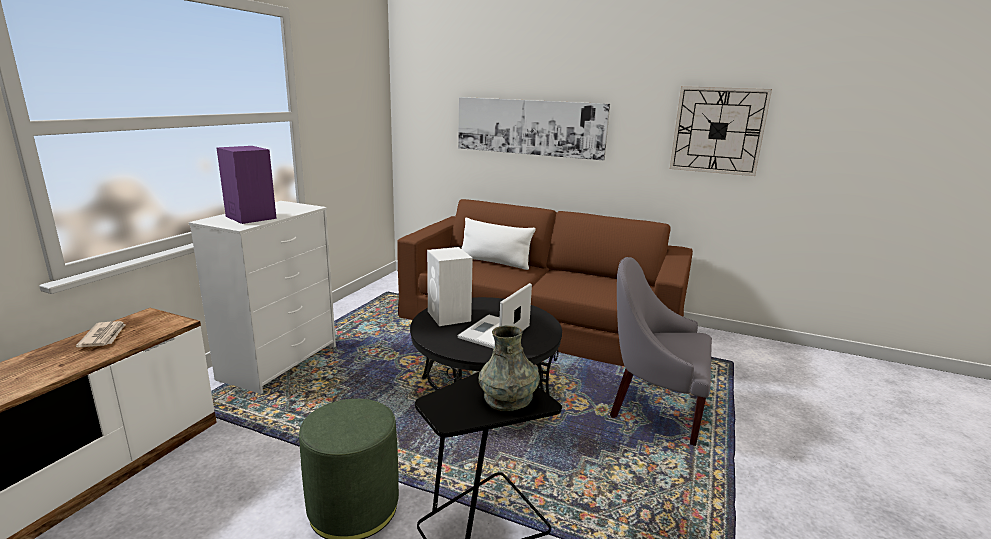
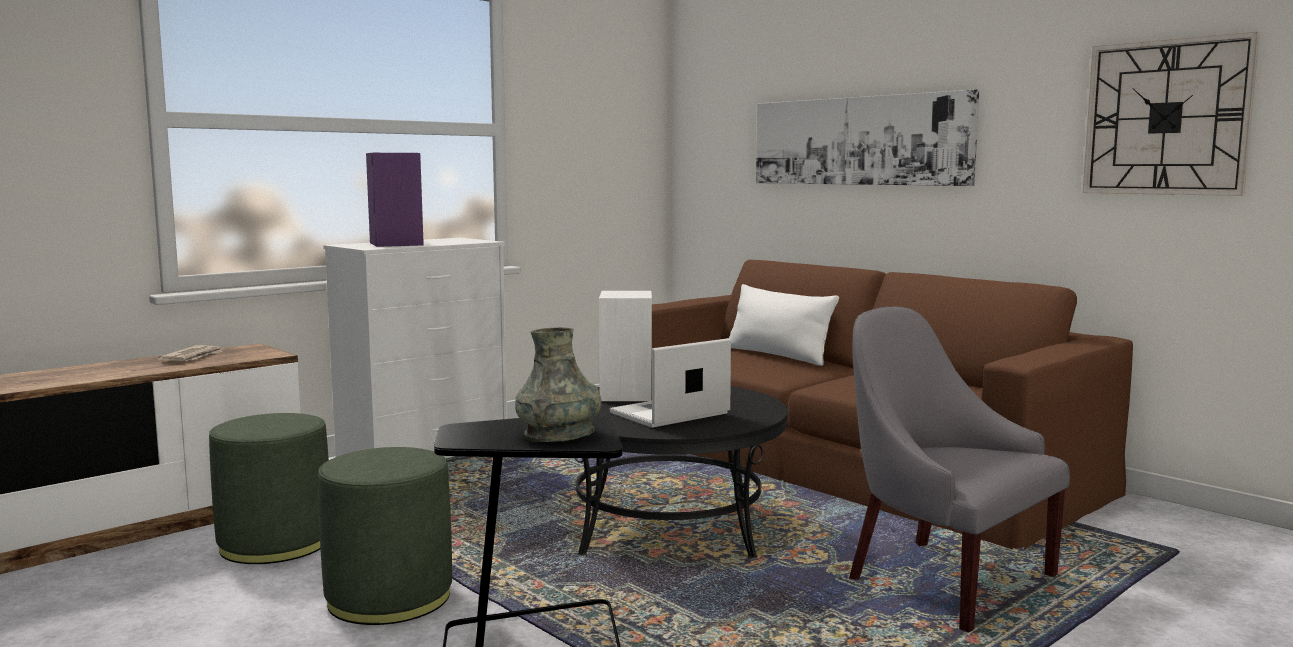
camera: 25 degrees right, 10 degrees down
(223, 473) = (275, 543): none -> green ottoman

